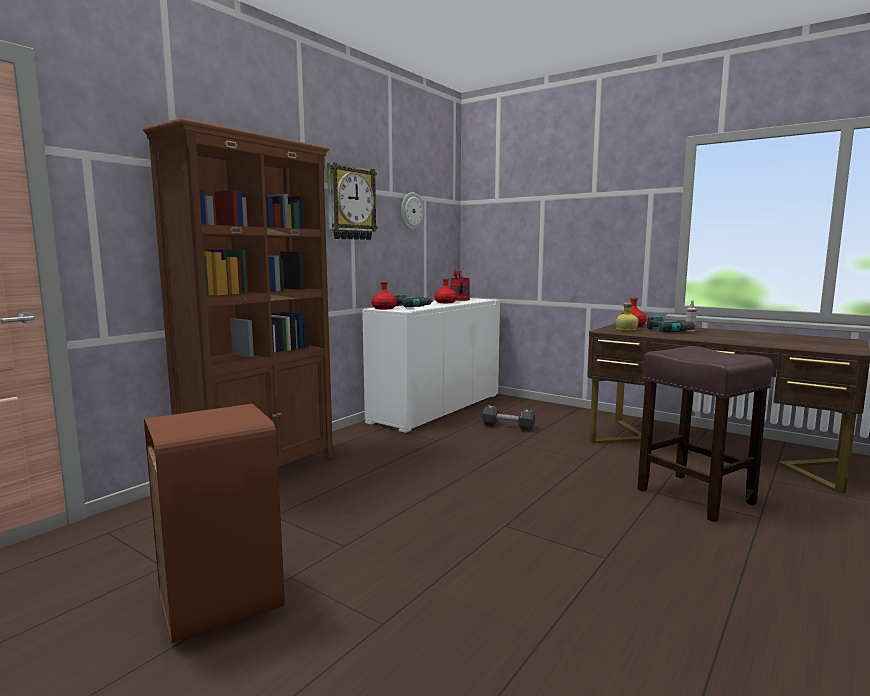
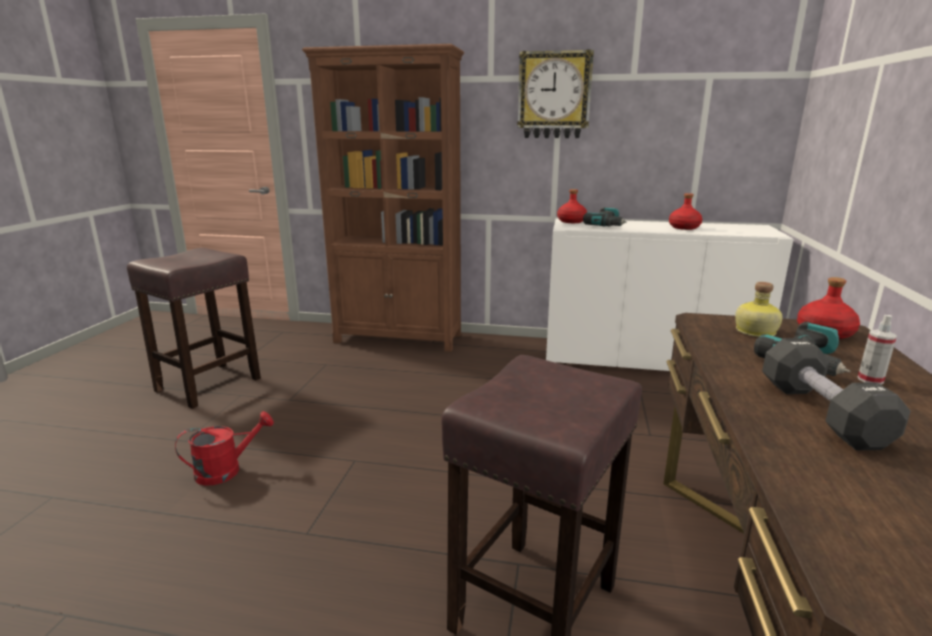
camera: 65 degrees right, 10 degrees up
(219, 601) = (210, 384): brown trash can -> brown stool
(411, 211) = (672, 97): wall clock -> none
(459, 299) = (739, 227): red watering can -> red watering can (226, 470)
(508, 426) = (644, 411): black dumbbell -> black dumbbell (821, 413)

